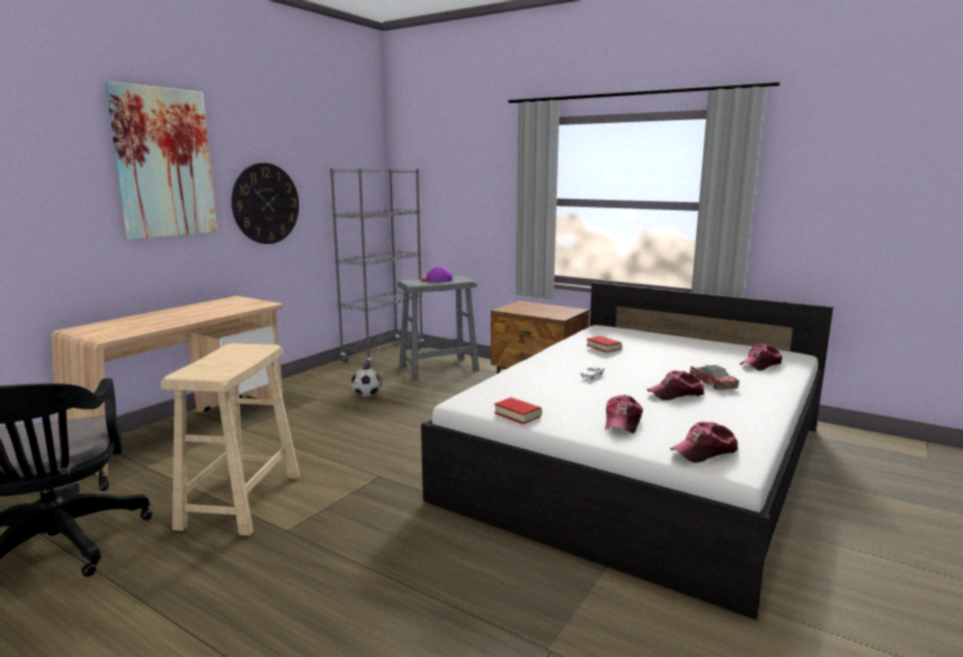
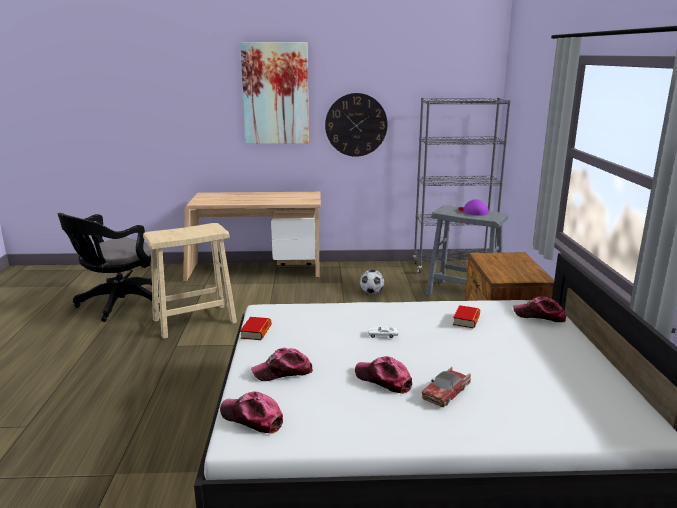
camera: 55 degrees right, 5 degrees up
(761, 364) = (561, 410): cap -> cap (539, 315)

